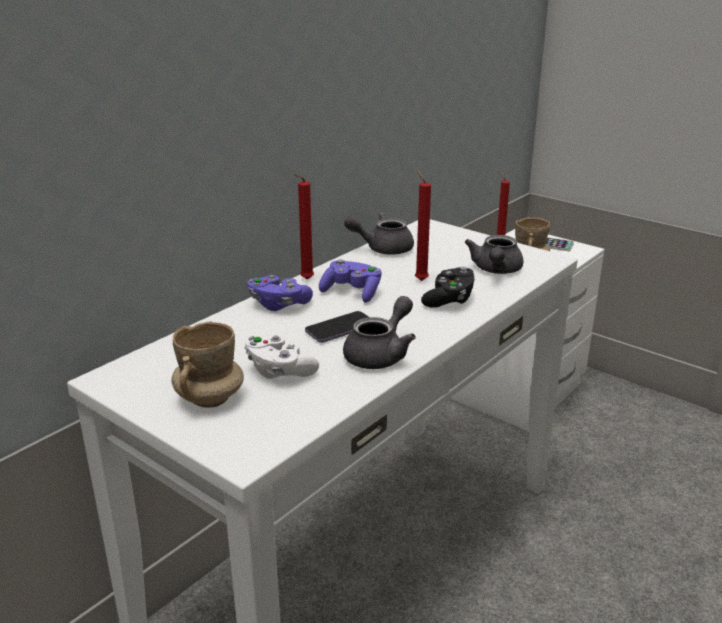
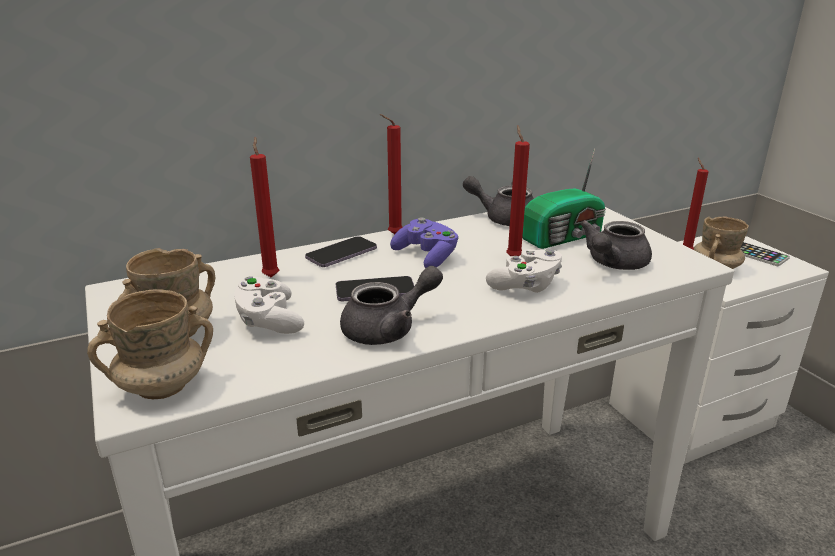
camera: 25 degrees right, 0 degrees up
(238, 335) = (271, 276): none -> red candle
(250, 439) = (162, 387): none -> beige mug
(279, 304) = (341, 254): purple game controller -> phone
(443, 256) = (565, 237): none -> radio
(449, 300) = (525, 285): black game controller -> white game controller

